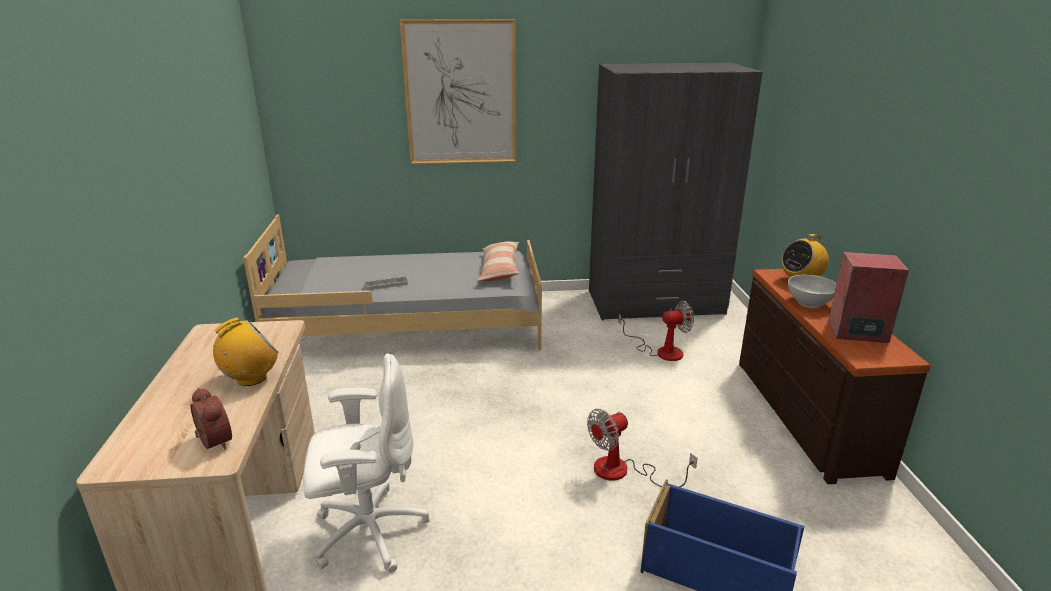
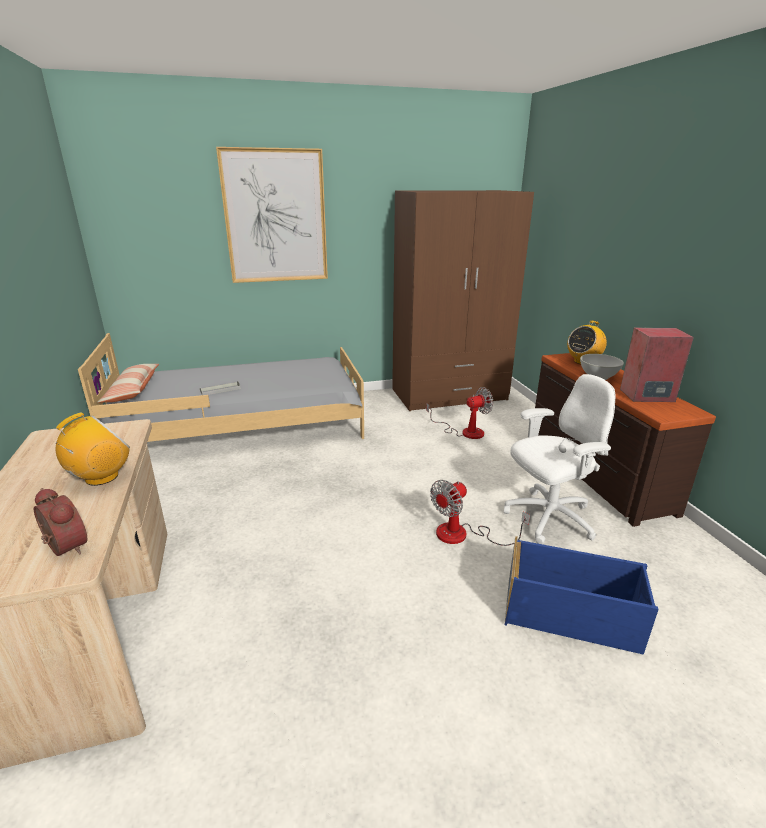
camera: 10 degrees left, 0 degrees up
(368, 531) = (236, 620): white office chair -> white office chair (548, 518)
(499, 269) = (321, 372): pillow -> pillow (132, 390)
(656, 302) = (449, 394): grey wardrobe -> brown wardrobe

